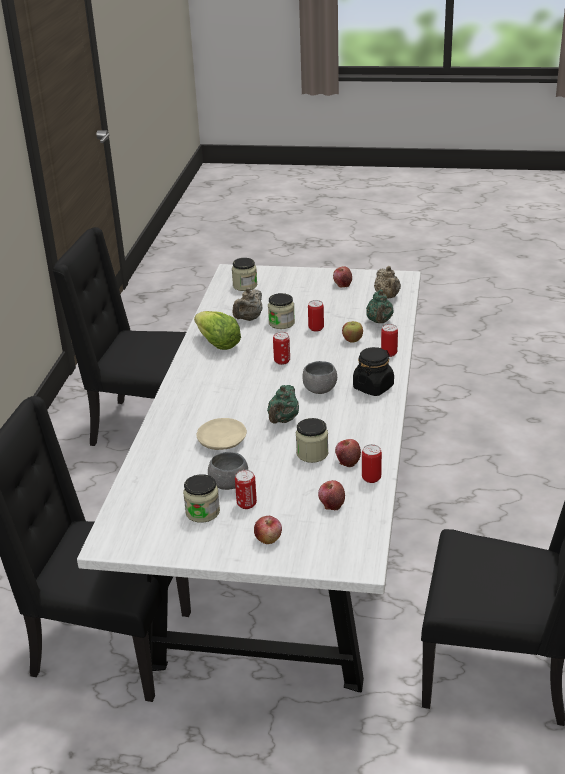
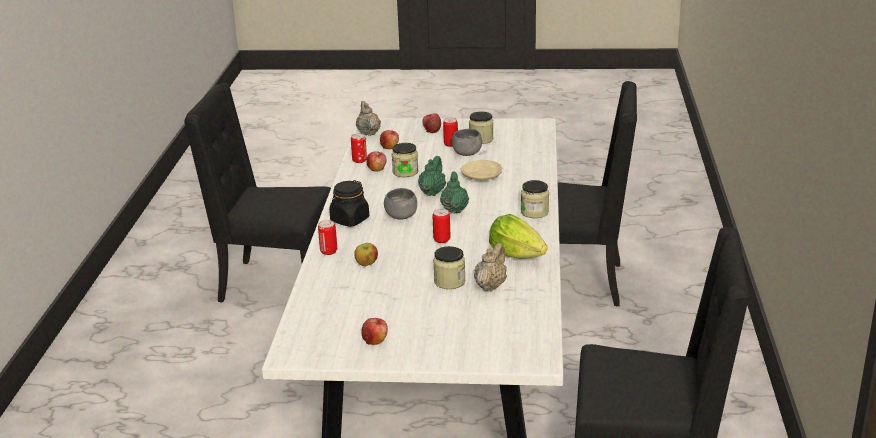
camera: 175 degrees right, 5 degrees down
(245, 286) = (510, 334): jar -> jar (534, 212)
(316, 328) = (408, 276): can -> none
(379, 321) = (333, 287): green teapot -> green teapot (454, 209)
(387, 297) = (317, 321): beige teapot -> beige teapot (368, 133)

